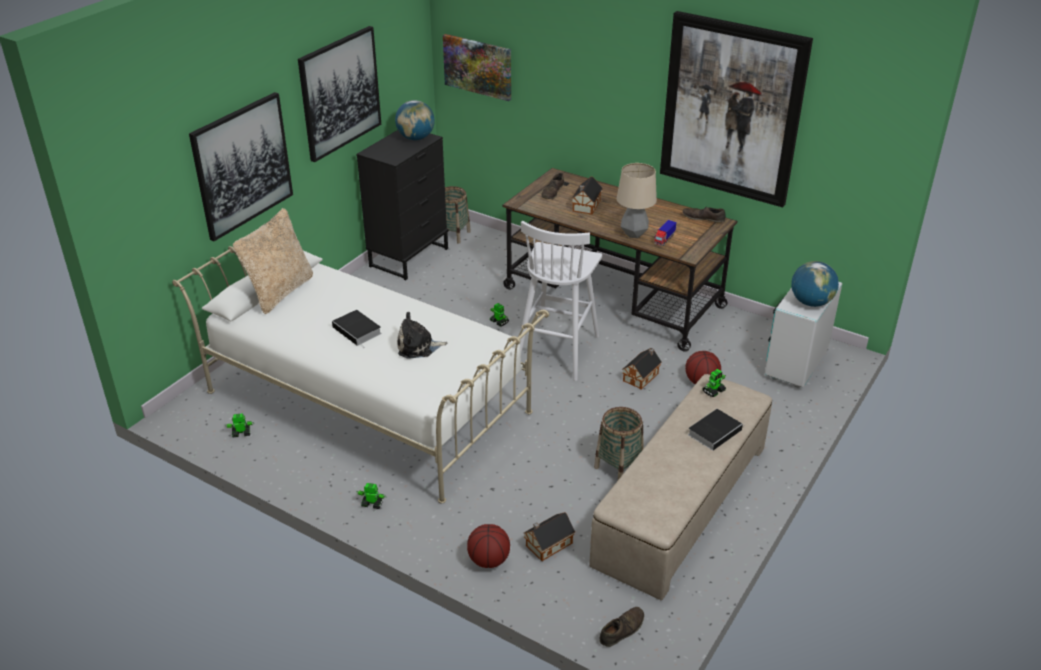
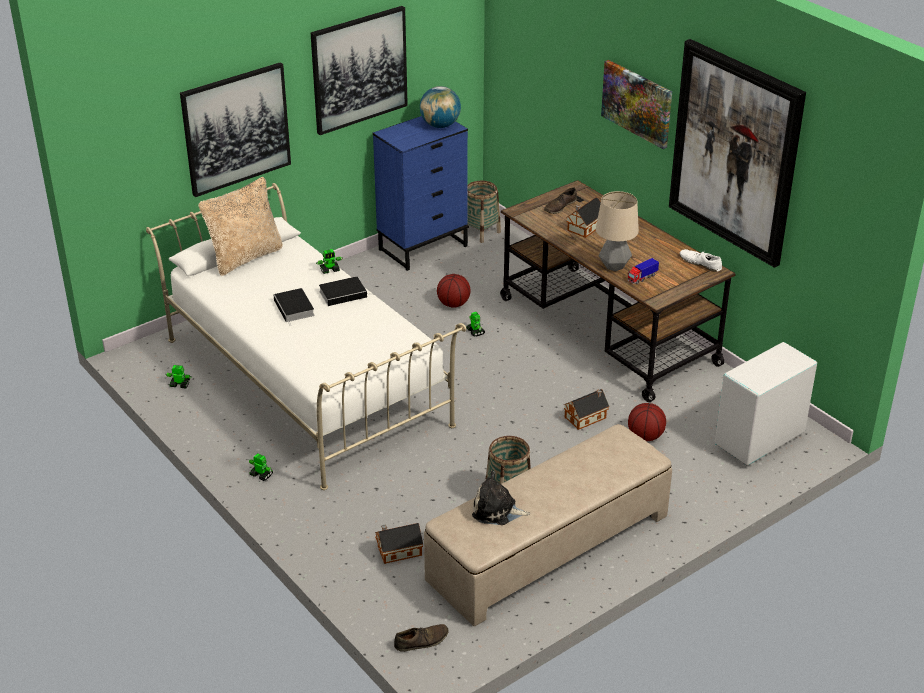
camera: 20 degrees right, 0 degrees up
(409, 257) = (423, 247): black dresser -> blue dresser
(418, 347) = (340, 335): plush toy -> plush toy (497, 511)
(478, 66) = (521, 60): picture -> picture (637, 103)
(488, 560) = (336, 550): basketball -> basketball (453, 304)
(558, 350) = (517, 372): white stool -> none
(703, 218) = (700, 263): brown shoe -> white shoe
(714, 391) = (614, 442): toy robot -> toy robot (330, 270)
(715, 431) = (588, 480): book -> book (344, 293)
(811, 302) = (766, 375): globe -> none

